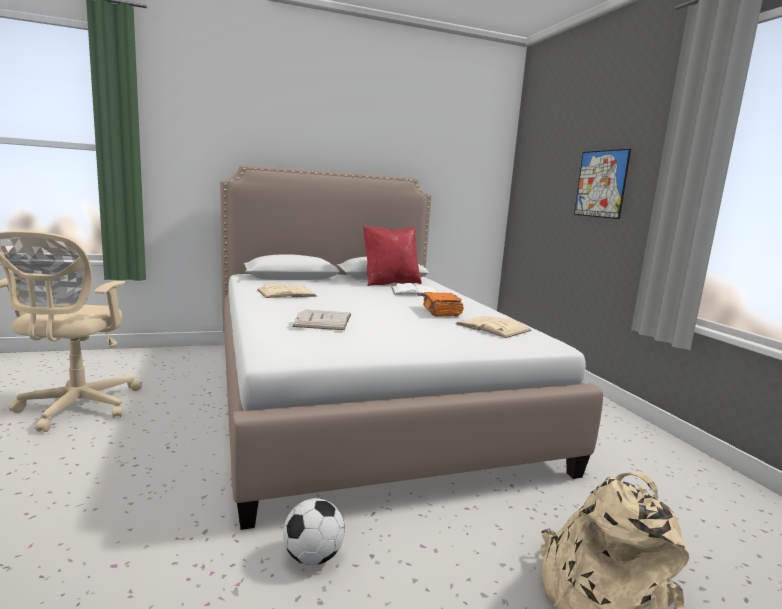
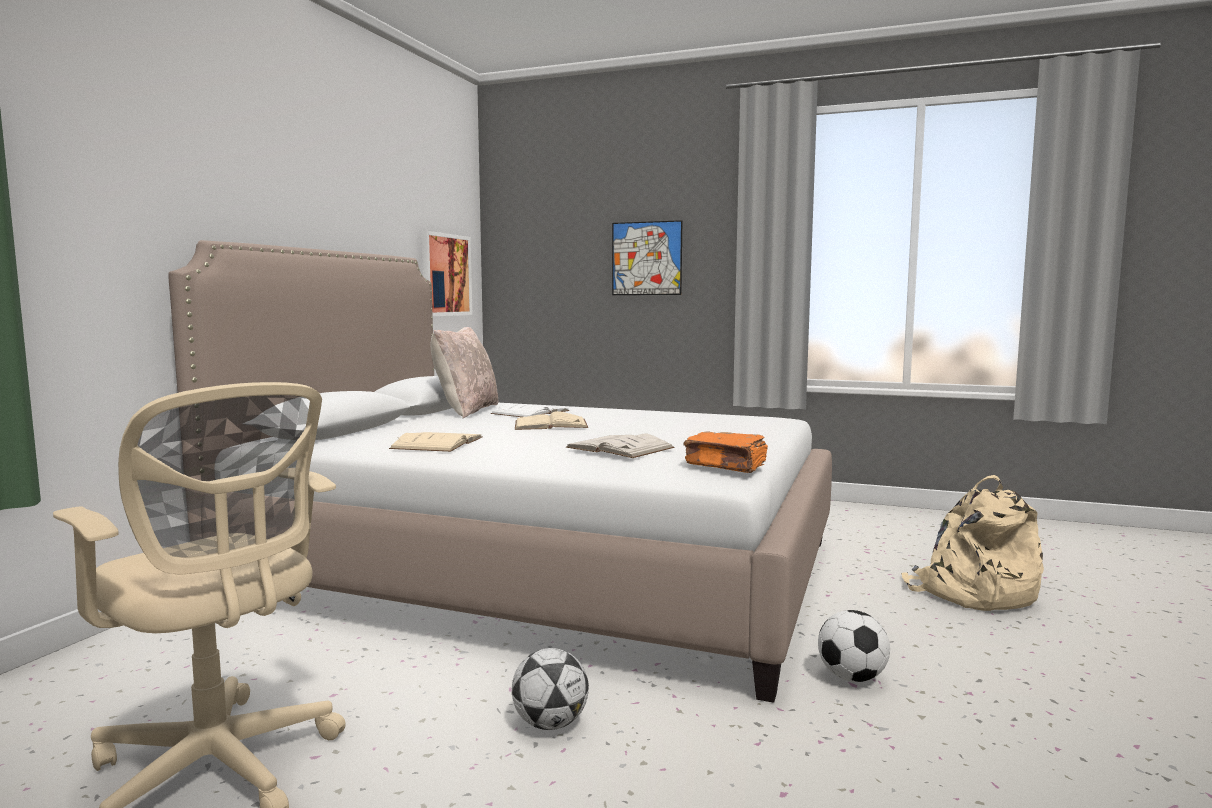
camera: 50 degrees left, 5 degrees down
(160, 462) = (550, 724): none -> football
(390, 283) = (466, 411): red pillow -> beige pillow
(441, 312) = (634, 420): orange book -> orange book (726, 465)
(464, 191) = (445, 275): none -> picture
(493, 327) = (714, 419): beige book -> beige book (550, 424)

